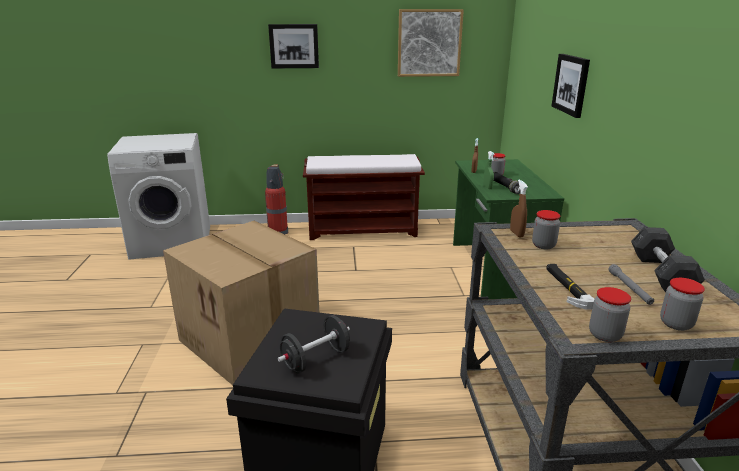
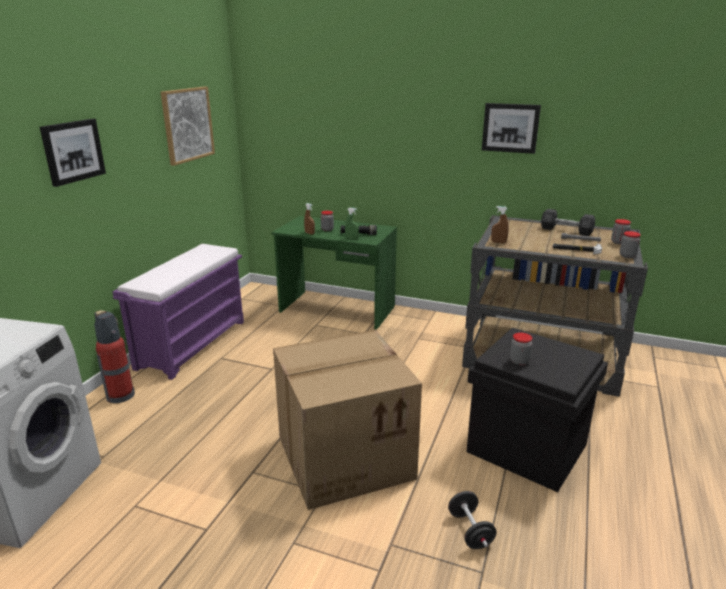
camera: 65 degrees left, 0 degrees up
(316, 359) = (554, 359): black dumbbell -> black dumbbell (470, 531)
(363, 230) = (192, 343): brown bench -> purple bench
(543, 245) = (518, 241): jar -> jar (519, 361)
(571, 84) = (374, 142): picture -> picture (510, 128)

